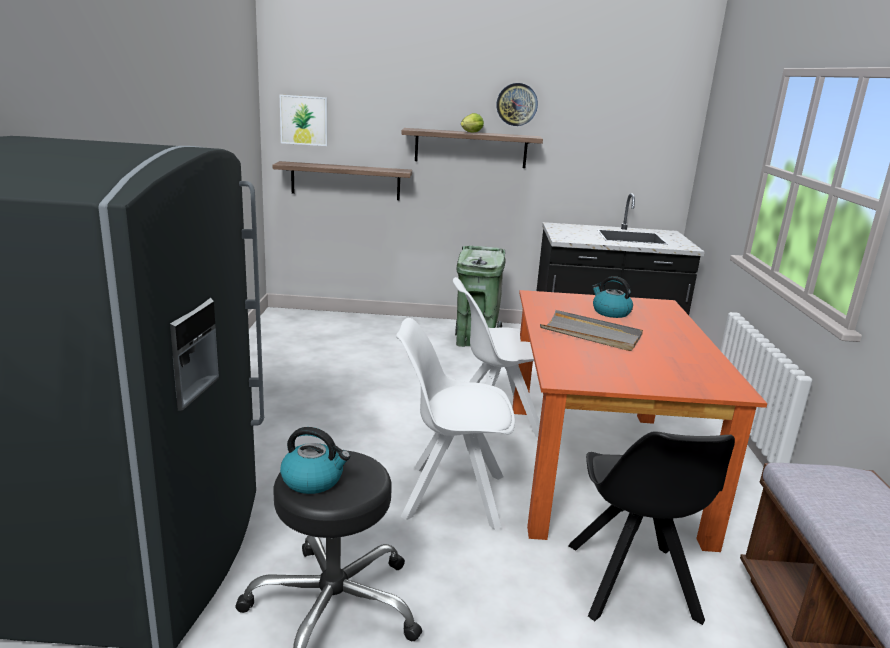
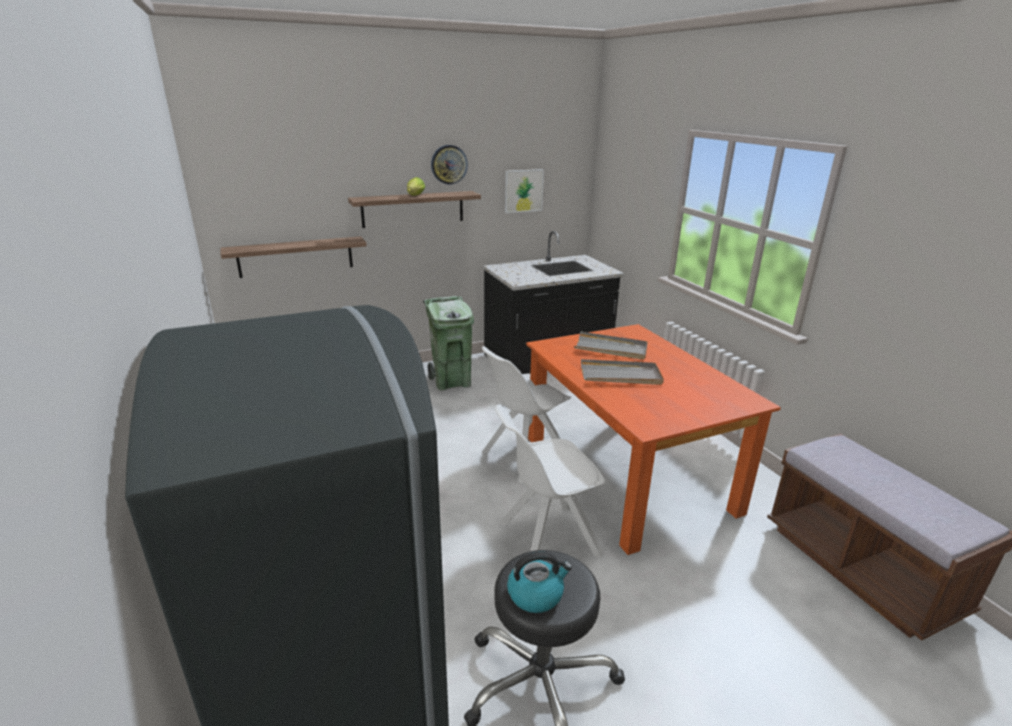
camera: 25 degrees left, 5 degrees up
(304, 120) = (241, 202): picture -> picture (523, 191)
(610, 312) = (611, 348): kettle -> grey tray
(632, 584) = (717, 565): black chair -> none

